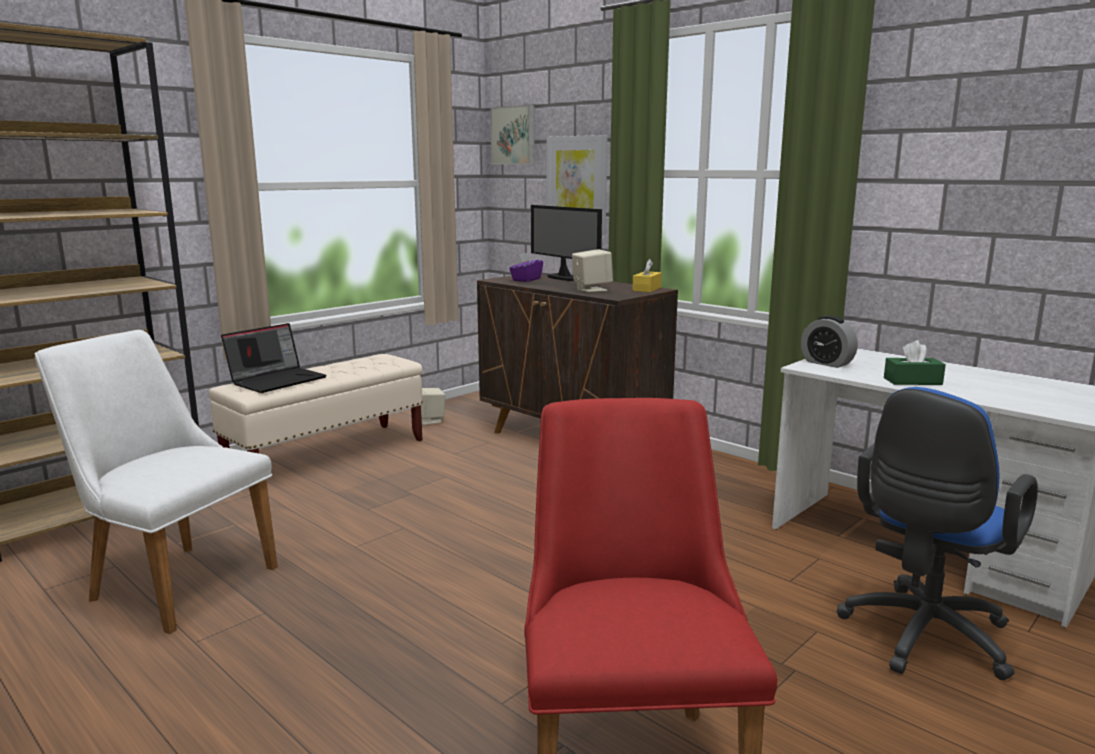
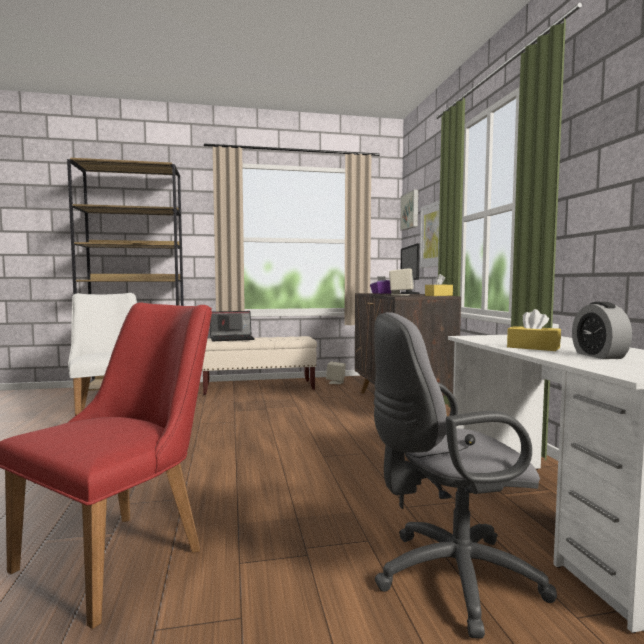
camera: 35 degrees right, 10 degrees down
(827, 363) = (494, 337): alarm clock -> alarm clock (599, 356)
(912, 381) = (533, 347): green tissue box -> yellow tissue box
(922, 638) = (448, 578): blue office chair -> grey office chair

